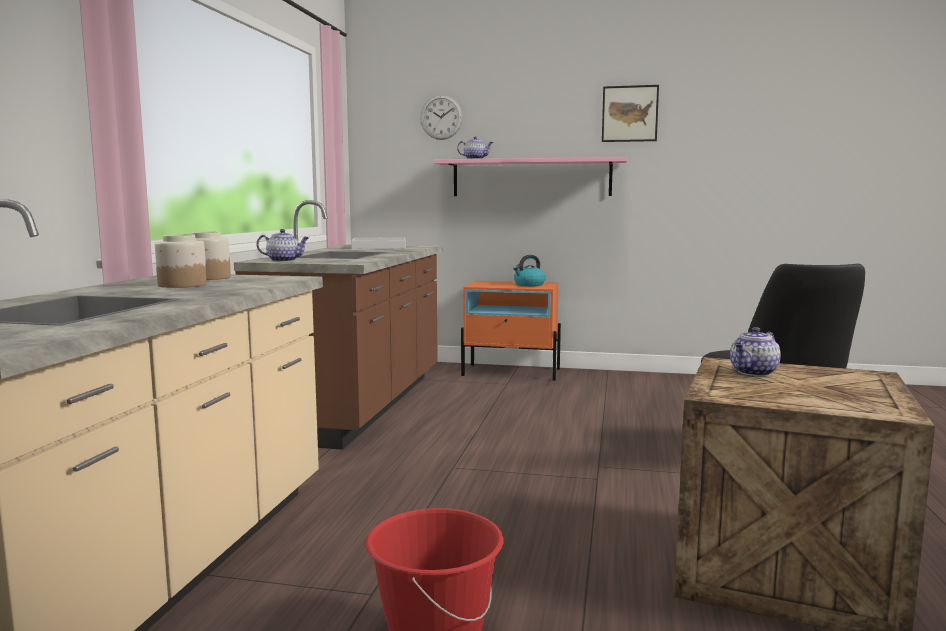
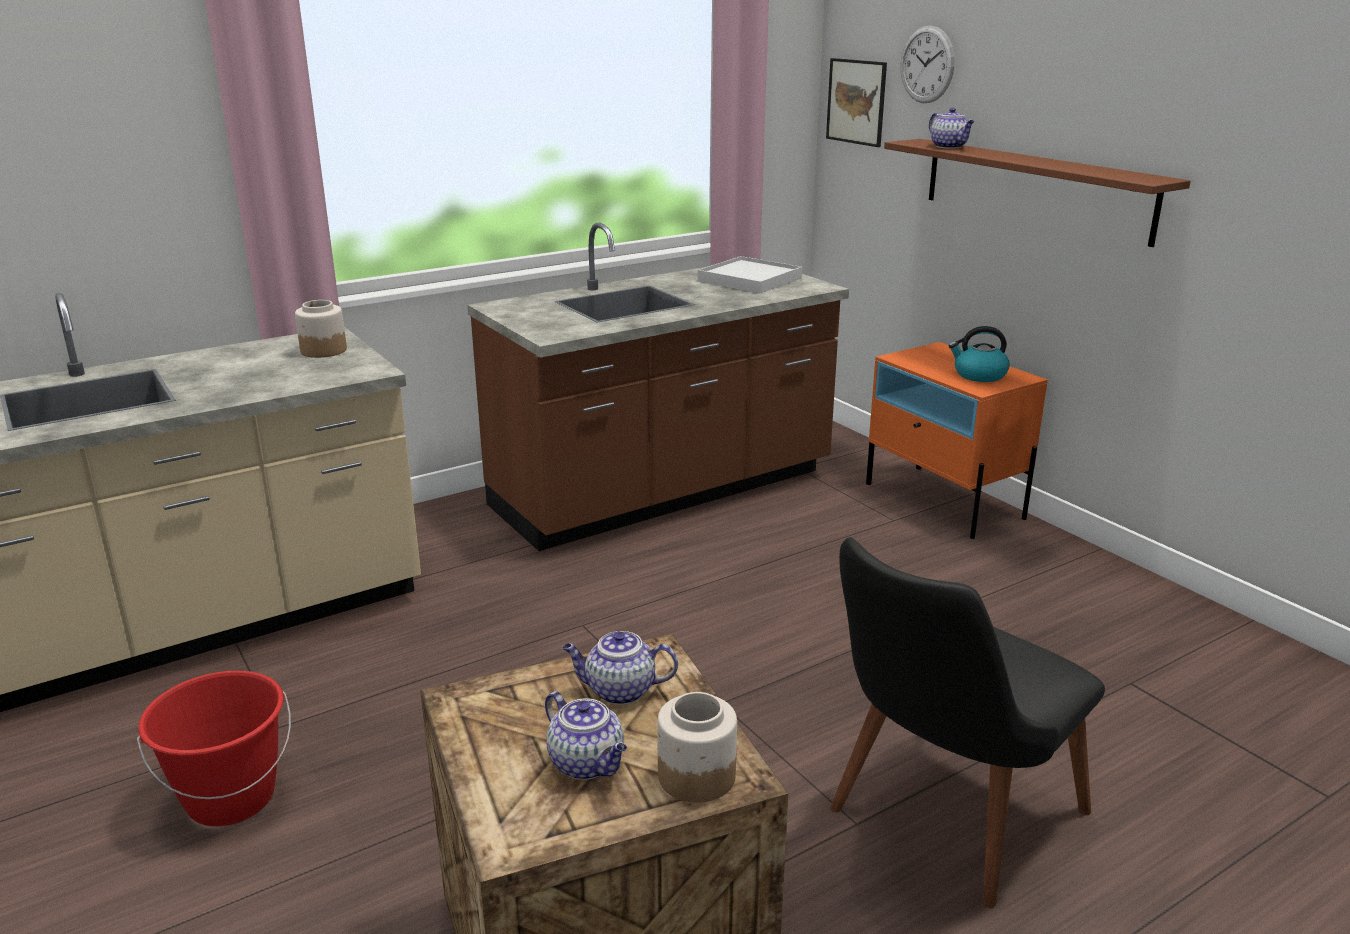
camera: 45 degrees right, 15 degrees up
(181, 285) = (260, 365): jar -> jar (695, 776)
(284, 260) = (513, 312): teapot -> teapot (588, 764)
(531, 178) = (1035, 189): pink shelf -> brown shelf
(629, 113) = (1211, 90): picture -> picture (856, 101)

